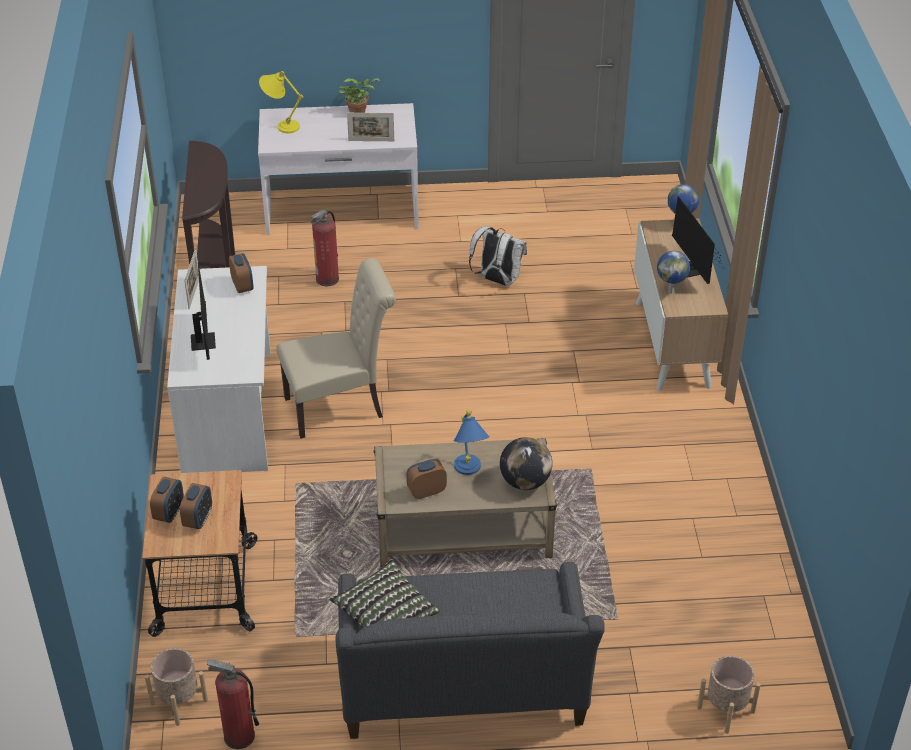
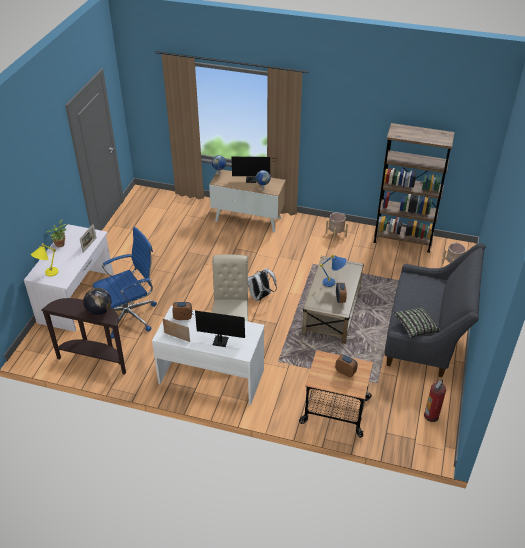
camera: 70 degrees left, 0 degrees up
(169, 513) = (337, 382): alarm clock -> none
(179, 702) = (405, 434): beige planter -> beige planter (336, 235)
(327, 279) = (130, 316): fire extinguisher -> blue office chair
(497, 280) = (171, 258): white backpack -> white backpack (260, 297)
(525, 482) = (346, 268): globe -> globe (99, 311)
(766, 600) = (403, 240): none -> brown bookcase

